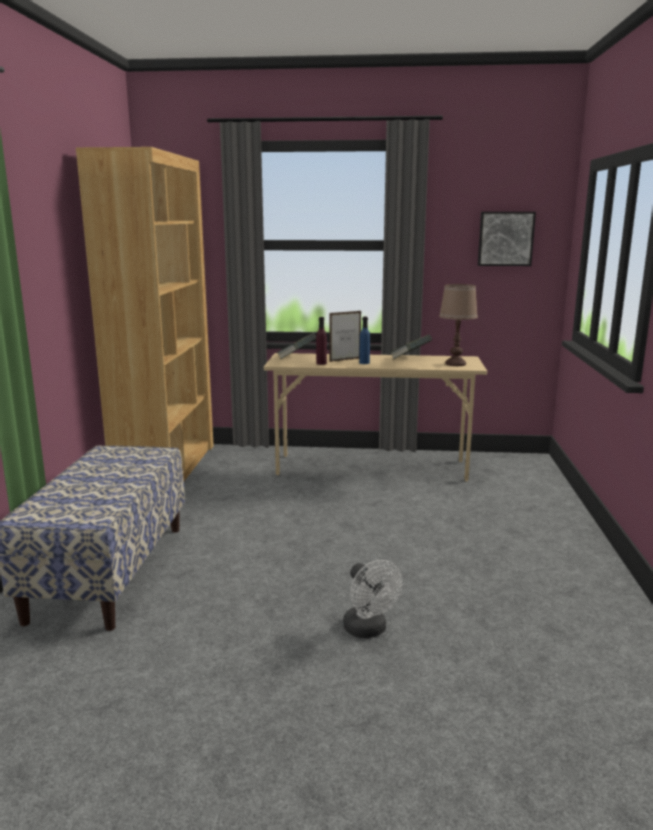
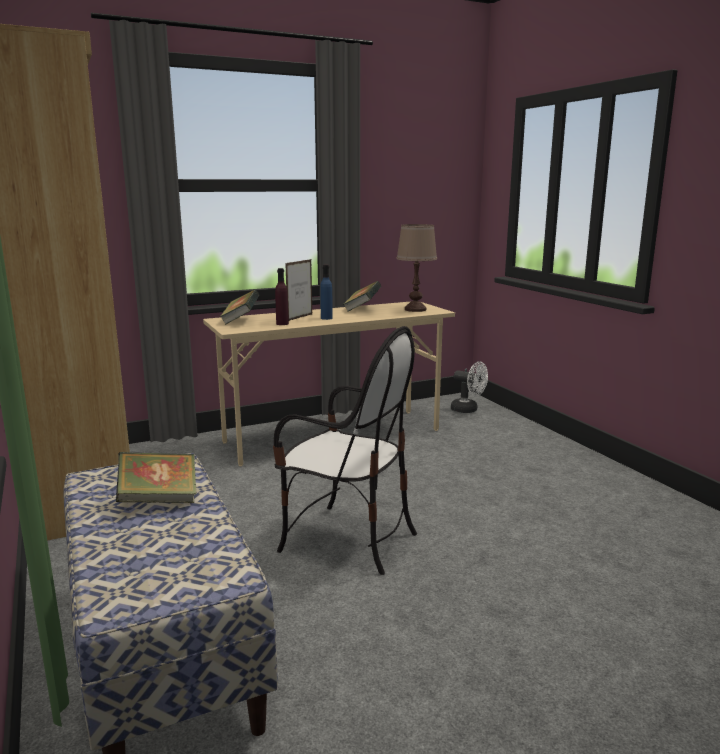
camera: 30 degrees left, 0 degrees up
(120, 470) = (159, 500): none -> book
(289, 542) = (347, 540): none -> chair
(369, 630) = (544, 612): white fan -> white fan (468, 410)
(505, 238) = (428, 178): picture -> none

